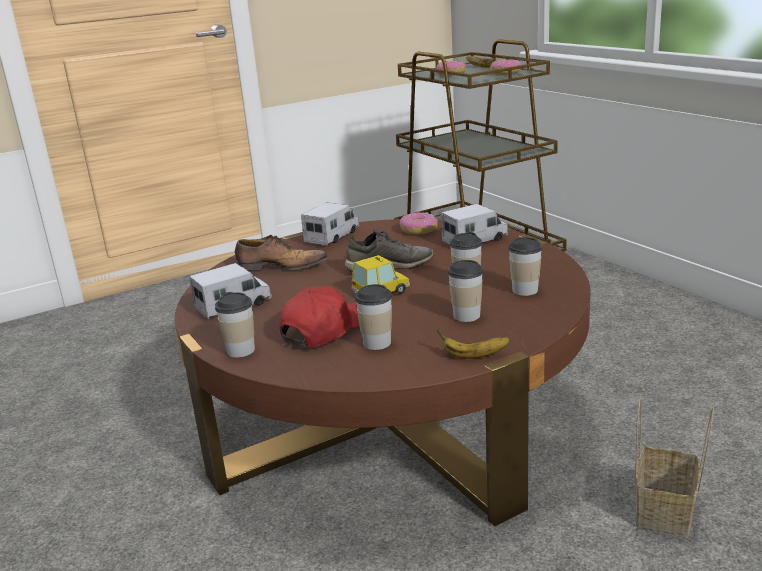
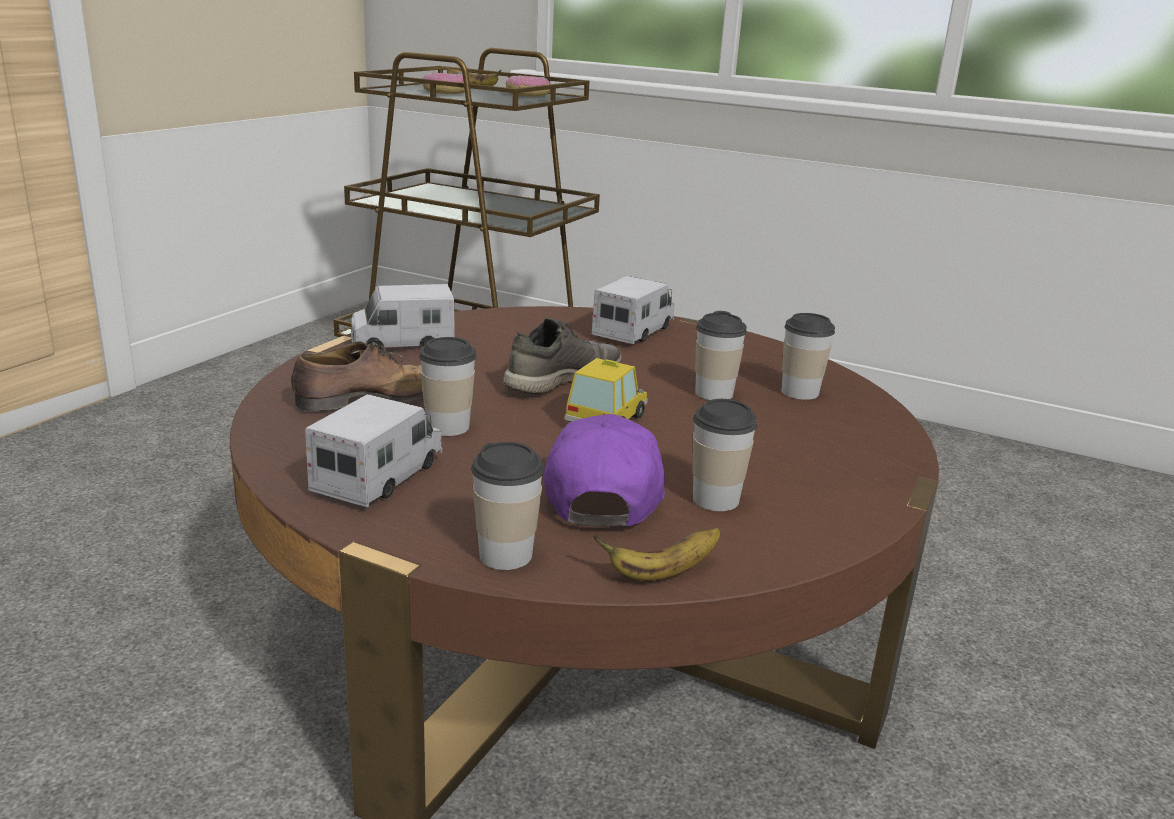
camera: 35 degrees left, 0 degrees up
(325, 330) = (604, 493): red cap -> purple cap
(332, 236) = (402, 342): toy truck -> toy truck turned 105 degrees counterclockwise
(418, 230) = (529, 323): donut -> none
(466, 316) = (779, 438): cup -> cup (448, 427)
(473, 356) = (875, 494): banana -> banana (662, 573)
(665, 513) = (1029, 666): basket -> none

